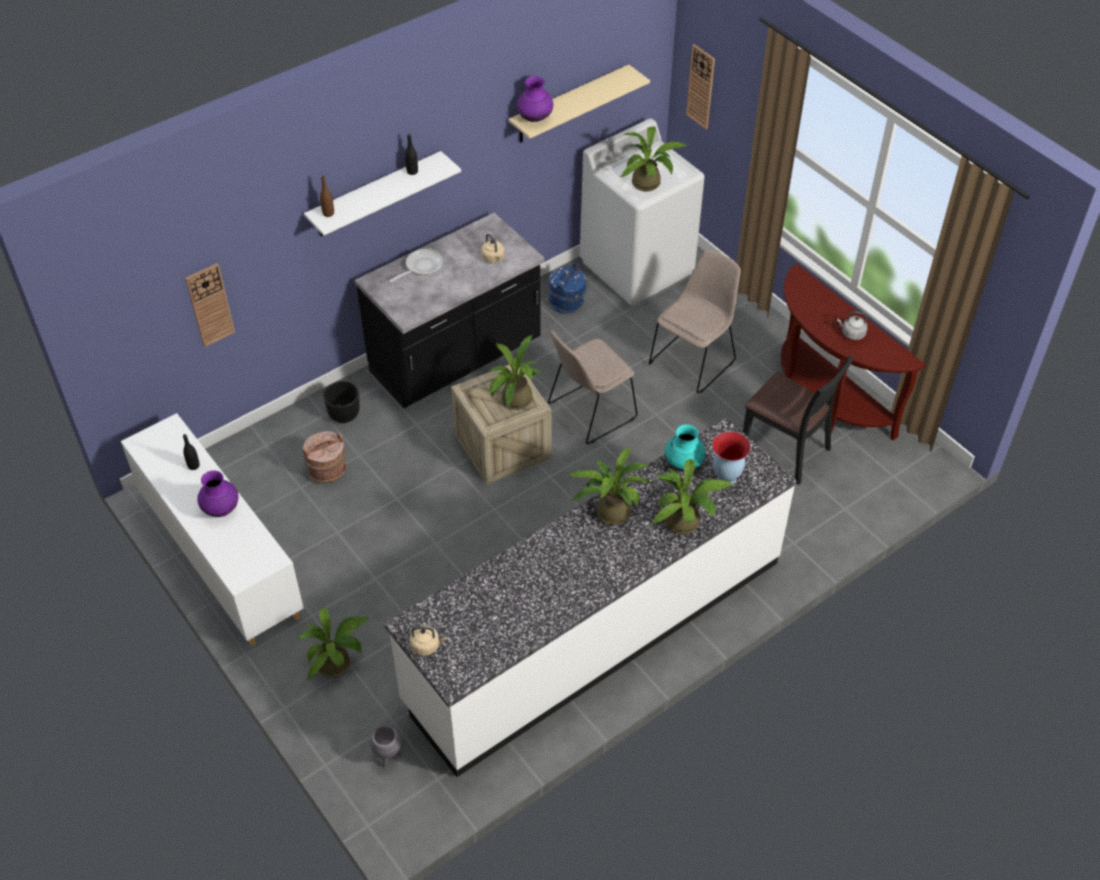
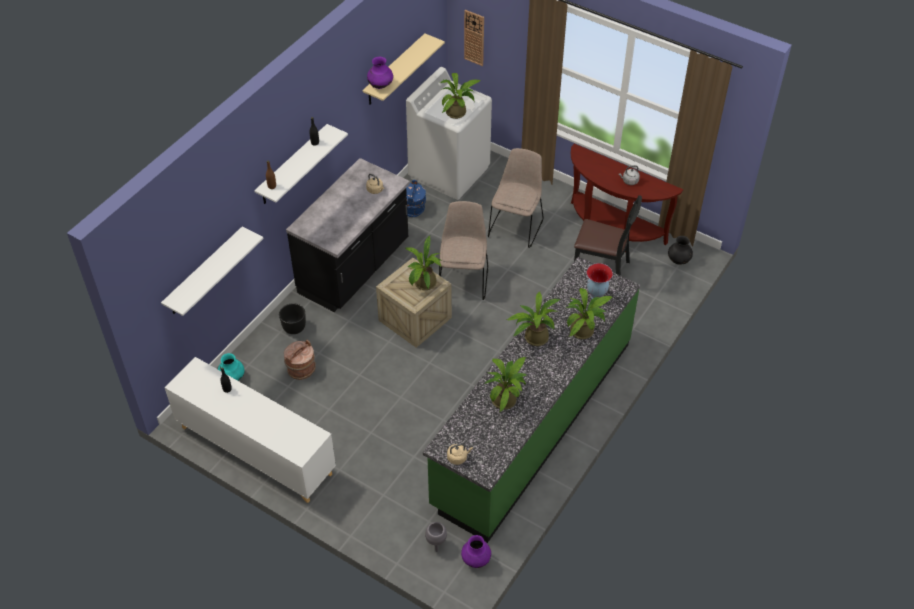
camera: 20 degrees left, 0 degrees up
(210, 305) = (204, 272): wall clock -> white shelf
(221, 509) = (262, 413): purple vase -> purple vase (476, 560)
(338, 664) = (373, 495): potted plant -> potted plant (506, 399)
(421, 267) = (328, 208): frying pan -> none
(589, 412) = (463, 280): beige chair -> beige chair turned 150 degrees clockwise
(595, 630) = (532, 422): white counter -> green counter
(683, 464) = (565, 294): turquoise vase -> turquoise vase (232, 378)
(902, 466) = (678, 260): none -> black vase

